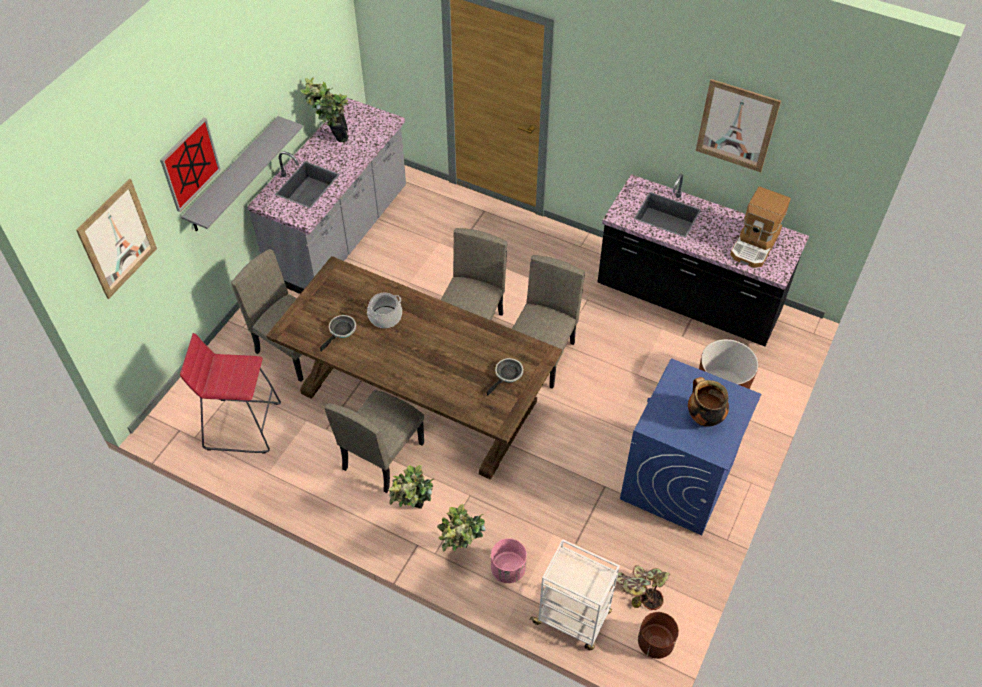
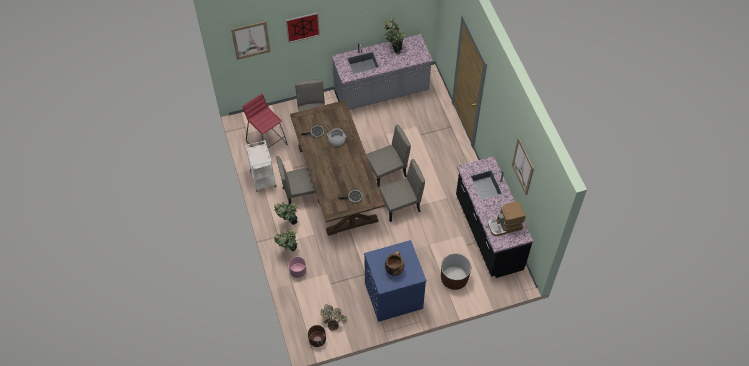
camera: 45 degrees right, 5 degrees up
(234, 175) = (329, 40): grey shelf -> none
(572, 618) = (300, 306): white cart -> white cart (263, 179)

